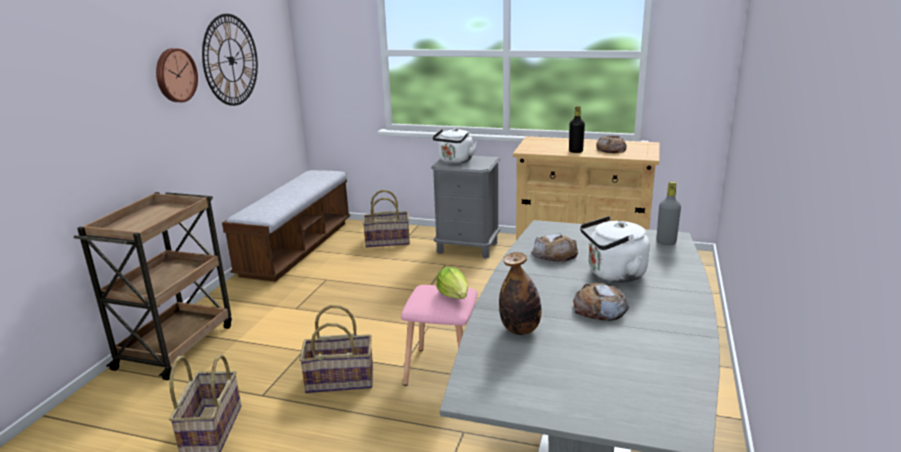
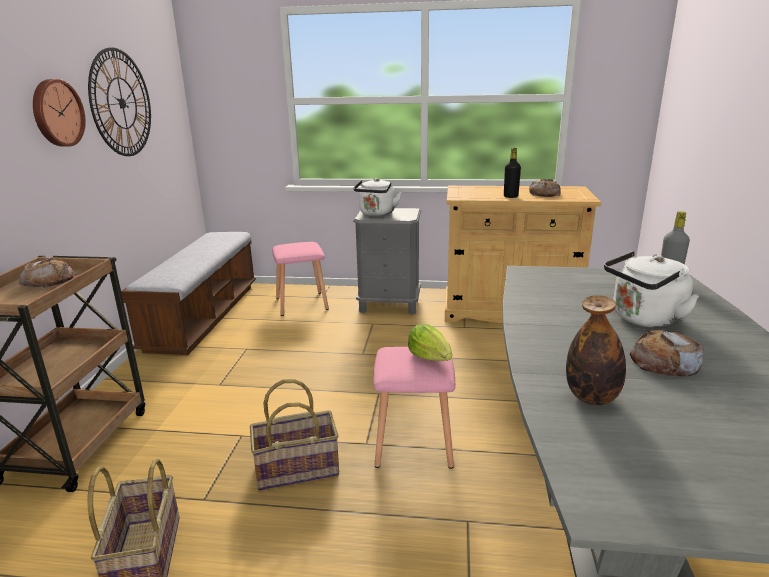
camera: 10 degrees left, 0 degrees up
(387, 241) = (302, 303): basket -> pink stool
(555, 254) = (560, 300): bread -> bread (48, 280)

